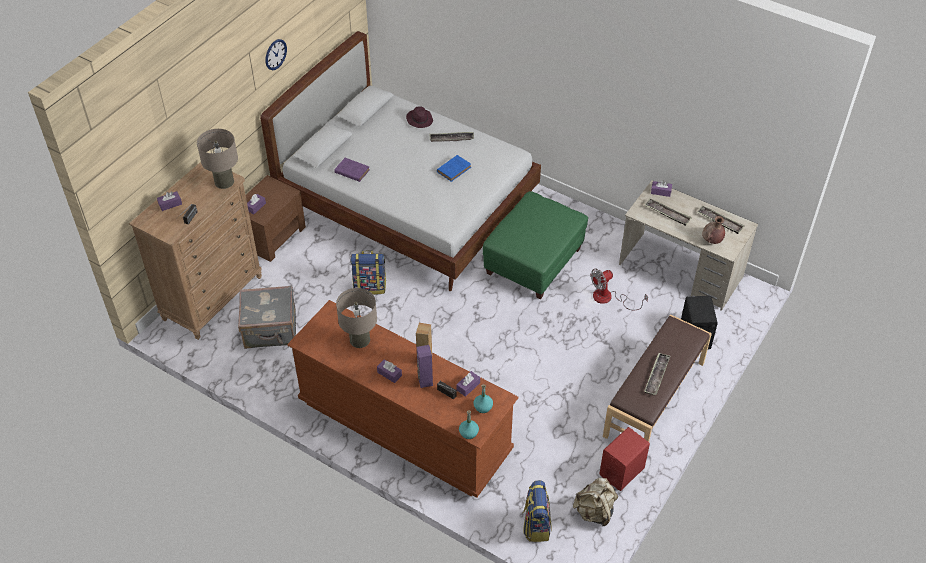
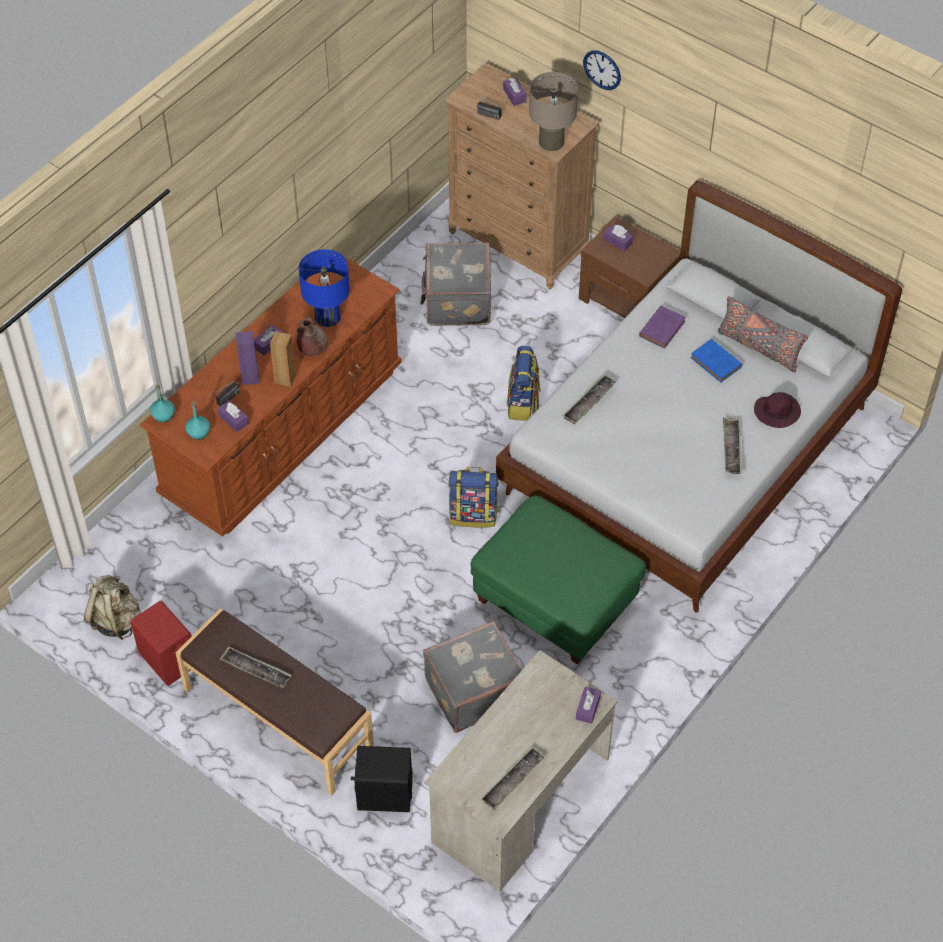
camera: 95 degrees right, 5 degrees up
(275, 54) = (752, 149): wall clock -> wall clock (602, 69)
(360, 340) = (327, 317): beige table lamp -> blue table lamp
(367, 128) = (758, 348): none -> grey pillow
(454, 169) = (661, 448): blue book -> blue book (717, 363)
(536, 525) = (112, 555): backpack -> backpack (473, 514)
(609, 298) = (472, 690): fan -> grey suitcase
(667, 214) = (536, 708): tray -> tray (589, 402)
(711, 240) = (471, 760): brown vase -> brown vase (312, 350)

